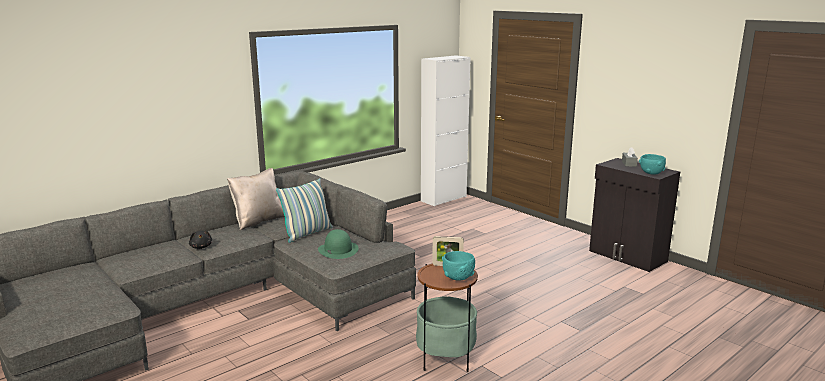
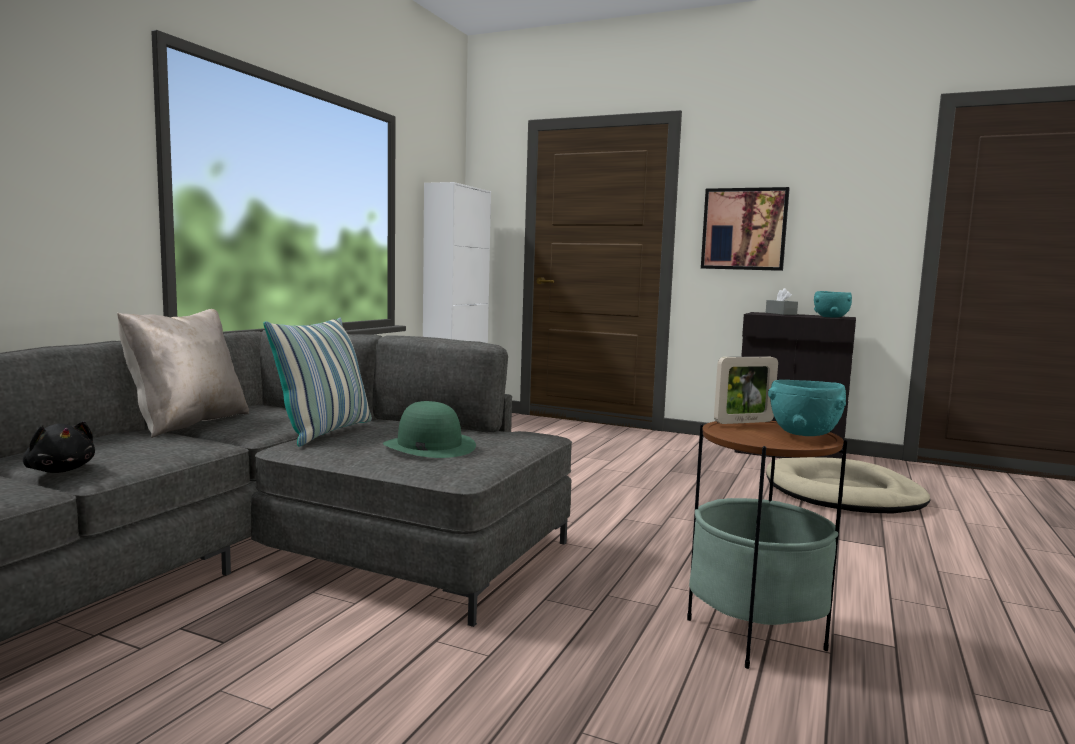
camera: 25 degrees left, 10 degrees down
(614, 293) = (843, 493): none -> beige dog bed
(616, 100) = (744, 229): none -> picture

